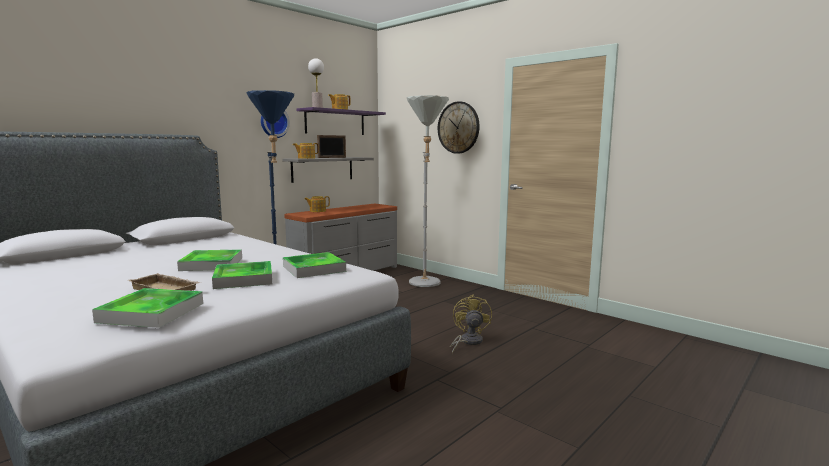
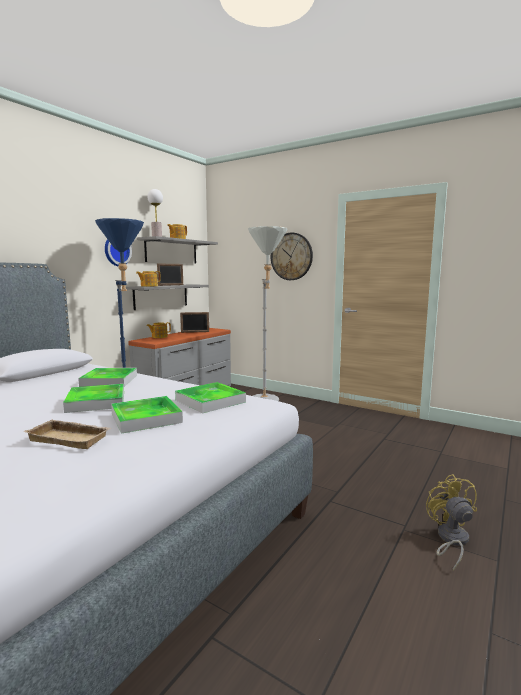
camera: 10 degrees left, 0 degrees up
(151, 312) = (76, 473): tray -> tray (109, 381)
(335, 122) = (171, 251): purple shelf -> grey shelf
(358, 207) = (195, 332): none -> picture frame
(468, 342) = (336, 458): yellow fan -> yellow fan (450, 540)

